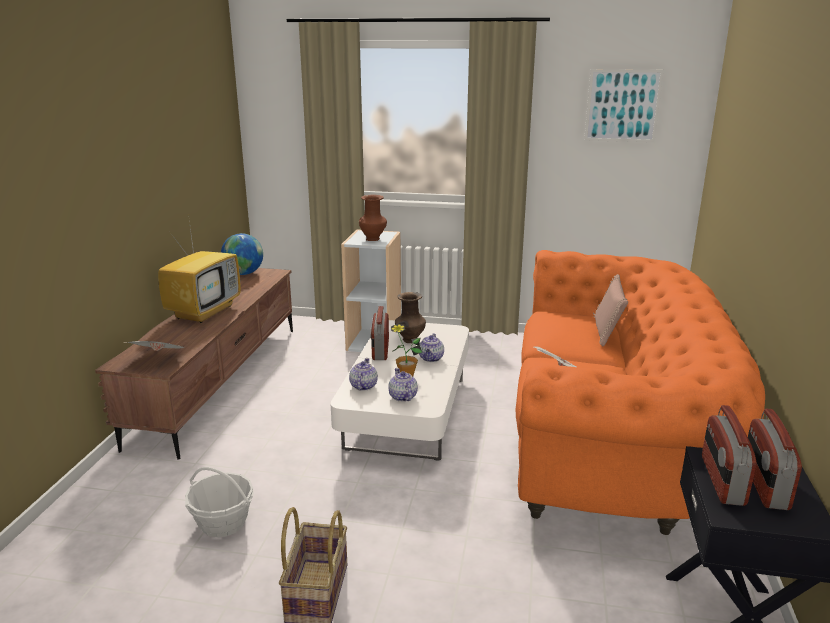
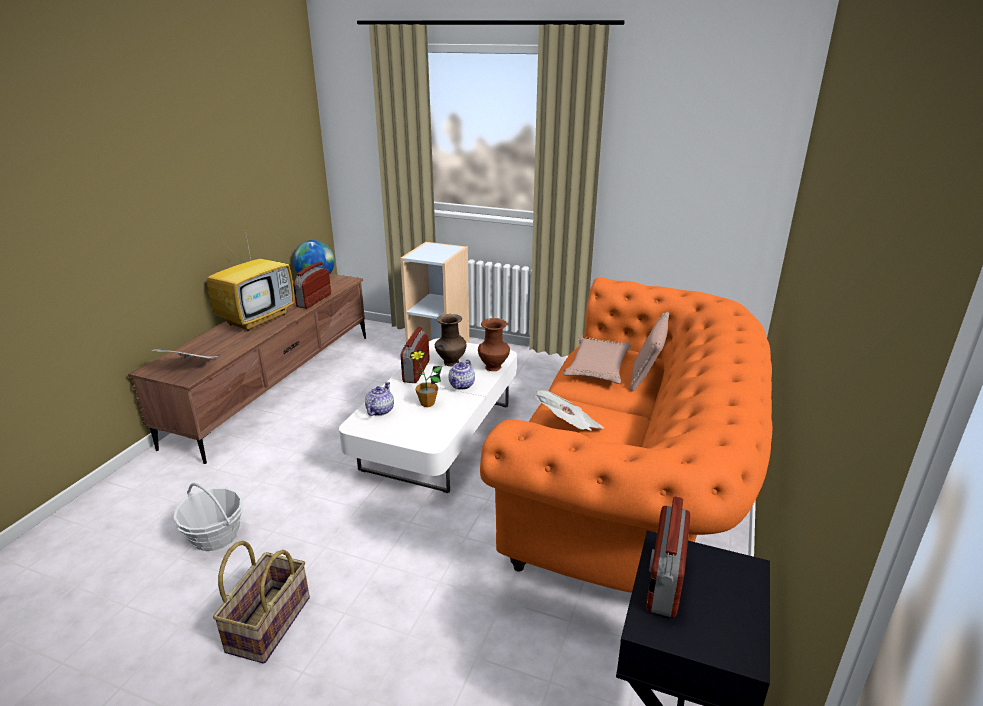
camera: 10 degrees right, 5 degrees up
(373, 239) = (435, 254): brown vase -> brown vase (494, 367)
(402, 397) = (412, 427): teapot -> none
(561, 327) = (597, 365): none -> beige pillow
(622, 105) = (705, 121): picture -> none
(764, 484) = (711, 592): radio -> radio (314, 300)

